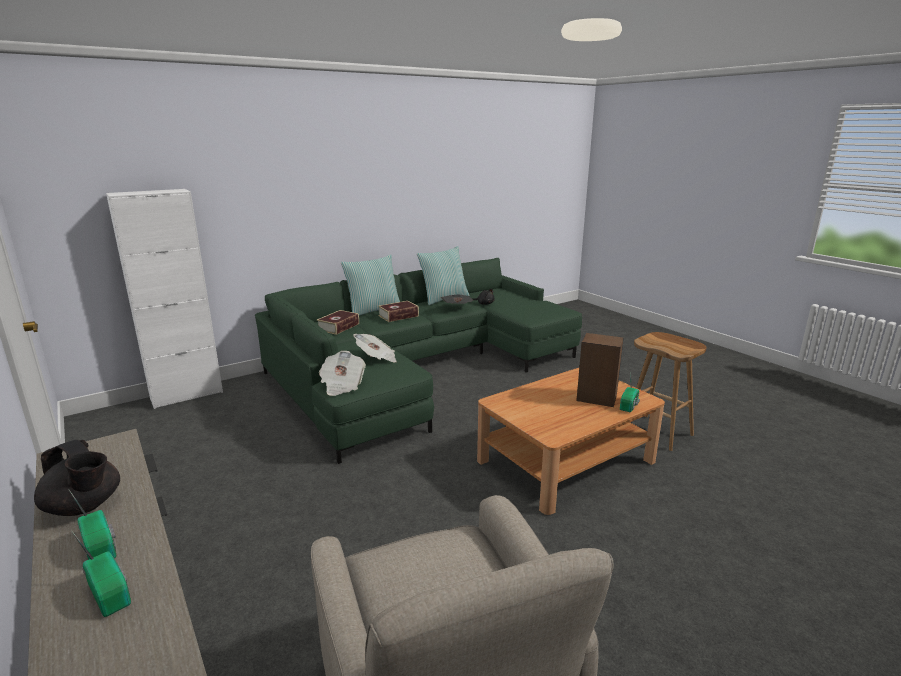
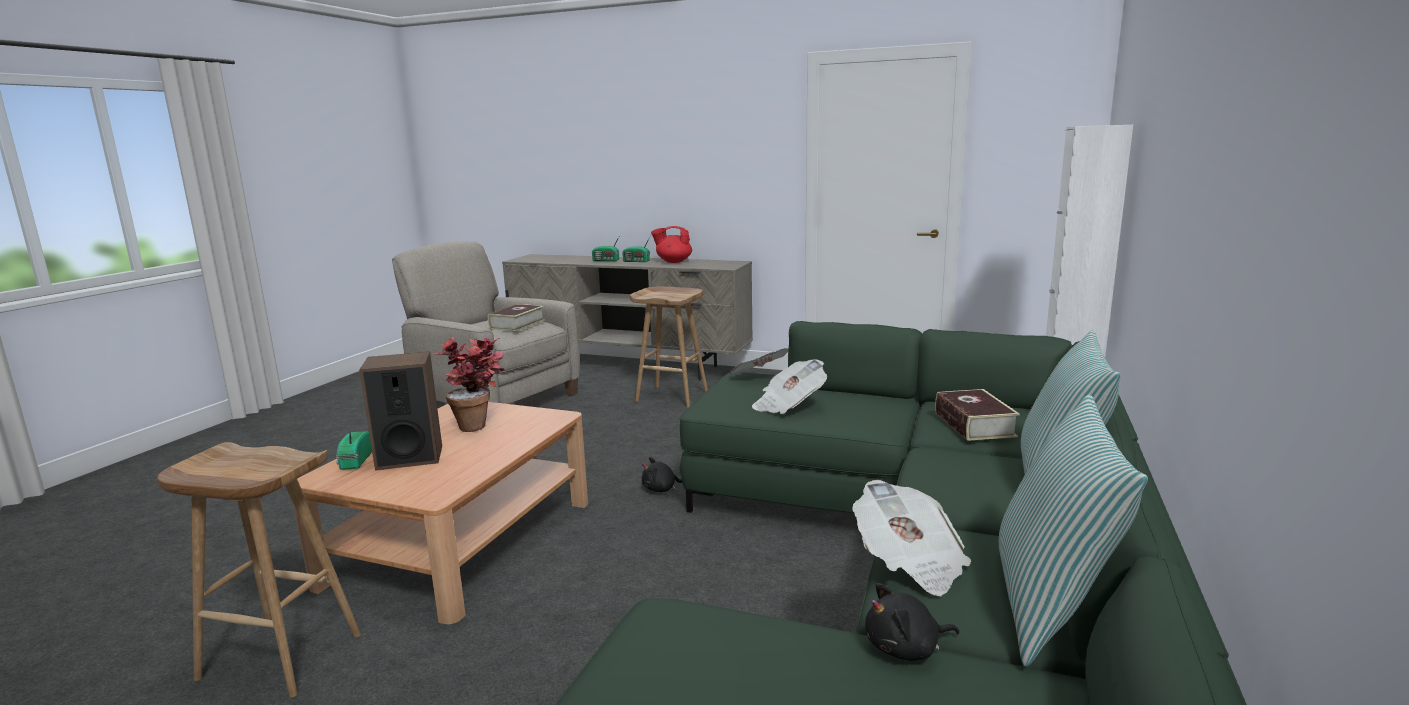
camera: 145 degrees right, 5 degrees down
(84, 506) = (673, 261): black teapot -> red teapot
(256, 575) = (673, 396): none -> brown stool
(398, 316) = (961, 482): book -> book (517, 324)
(425, 452) = (662, 489): none -> black plush toy
(546, 410) = (481, 425): none -> potted plant

